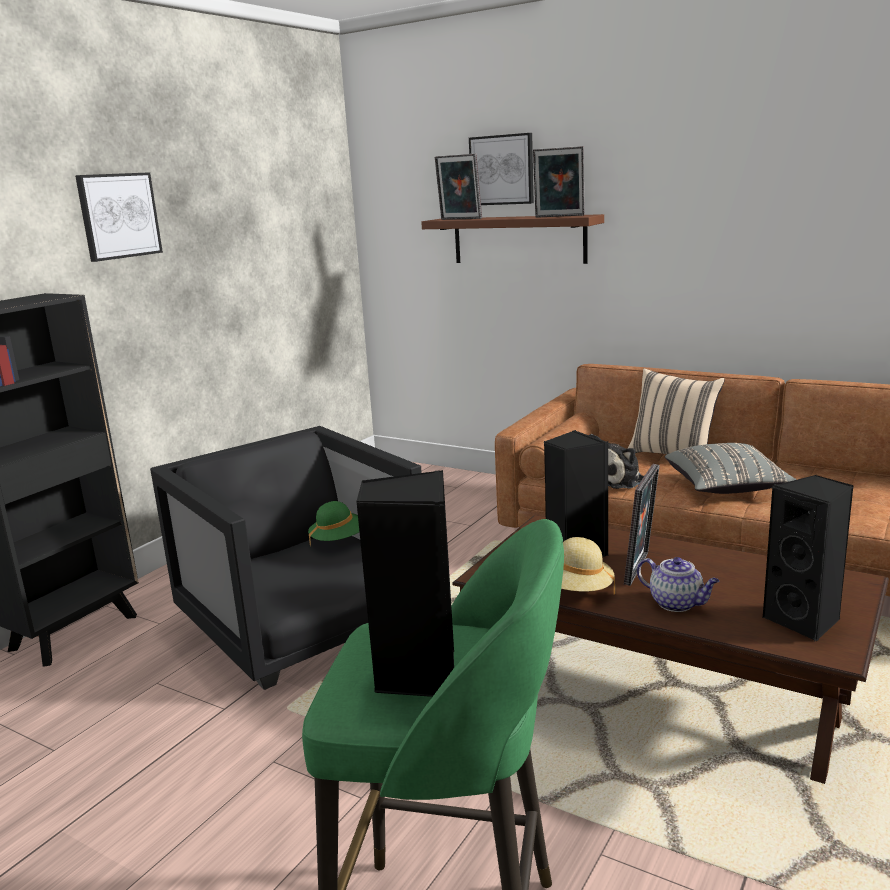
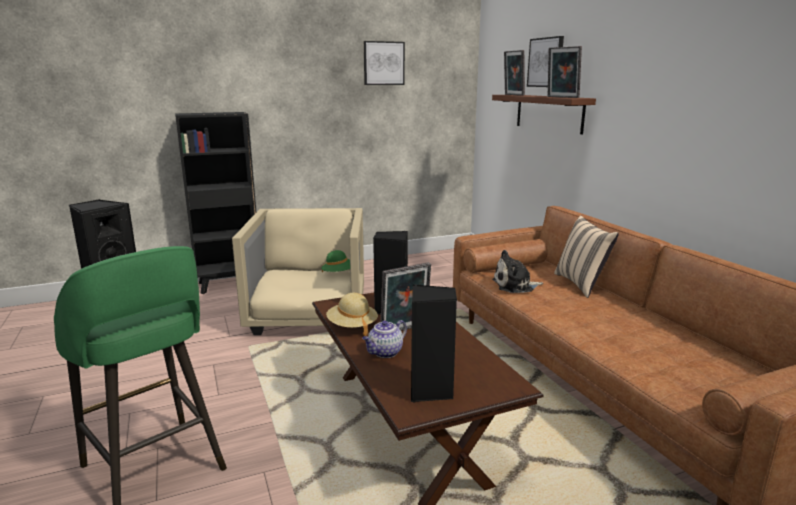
camera: 35 degrees right, 0 degrees up
(118, 216) = (296, 76): picture -> picture (383, 63)
(303, 625) = (309, 315): black armchair -> beige armchair
(677, 603) = (385, 353): teapot -> teapot turned 60 degrees clockwise
(726, 488) = (575, 312): grey pillow -> none

